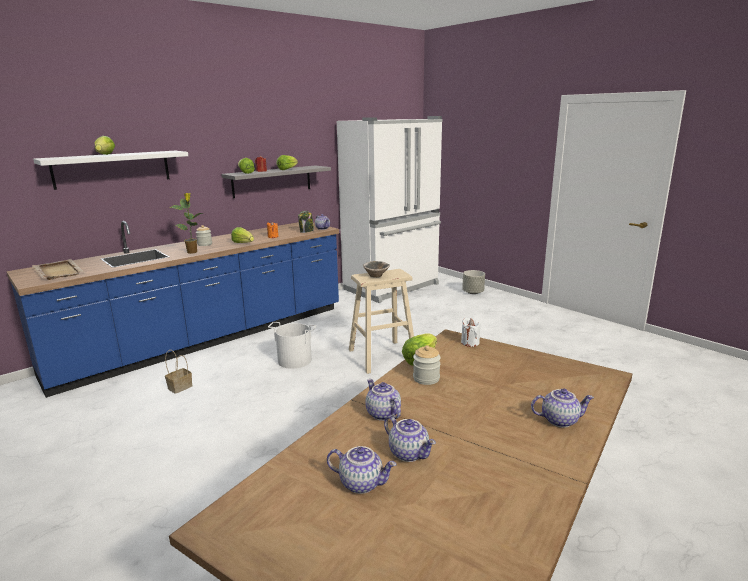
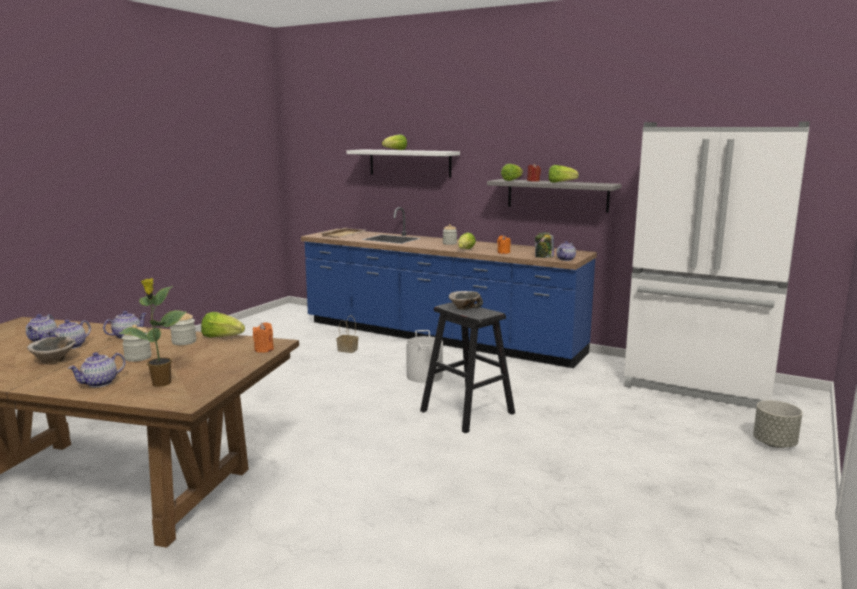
camera: 70 degrees right, 5 degrees down
(192, 252) = (420, 245): potted plant -> potted plant (161, 384)
(382, 356) = (467, 412): beige stool -> black stool
(470, 342) = (264, 349): white candle -> orange candle
(470, 460) = (54, 361): none -> bowl
(475, 402) = (138, 357): none -> jar
(559, 420) = (99, 383): teapot -> teapot turned 60 degrees clockwise

